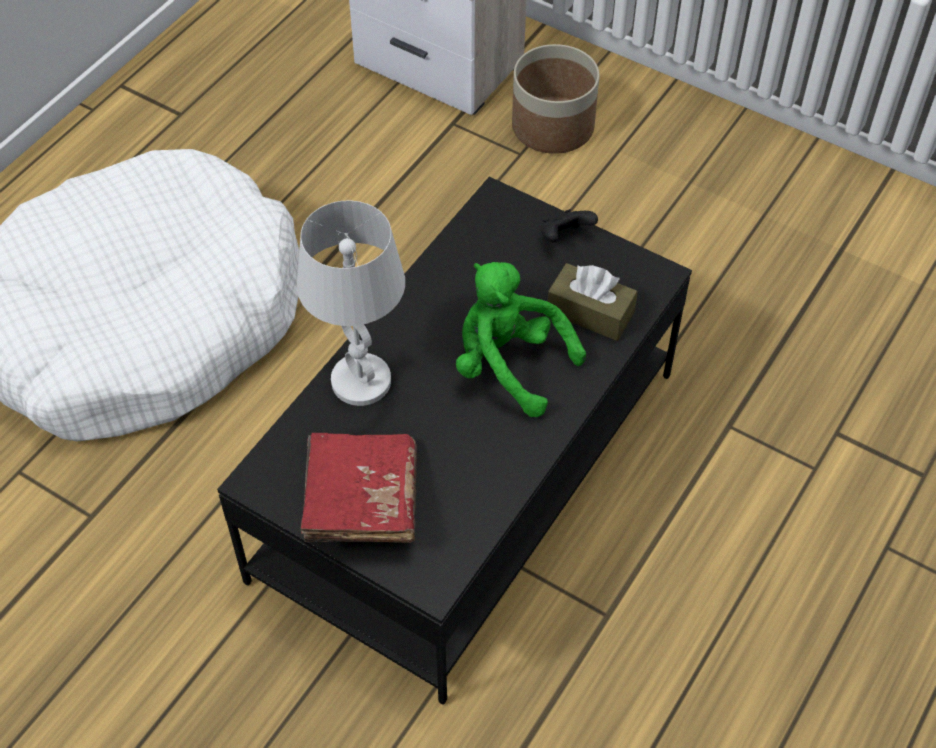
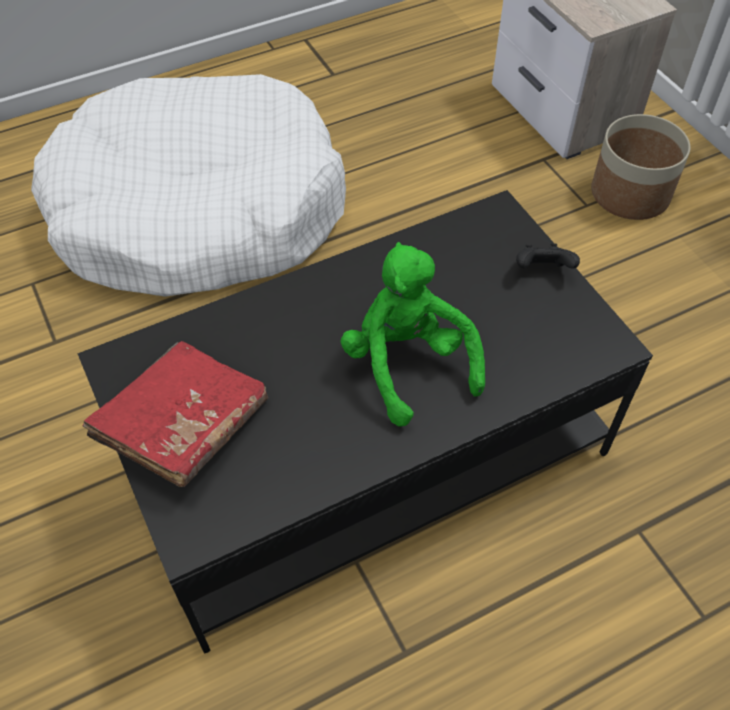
camera: 30 degrees right, 0 degrees up
(362, 381) = (266, 317): white table lamp -> none
(590, 312) = (521, 350): brown tissue box -> none

